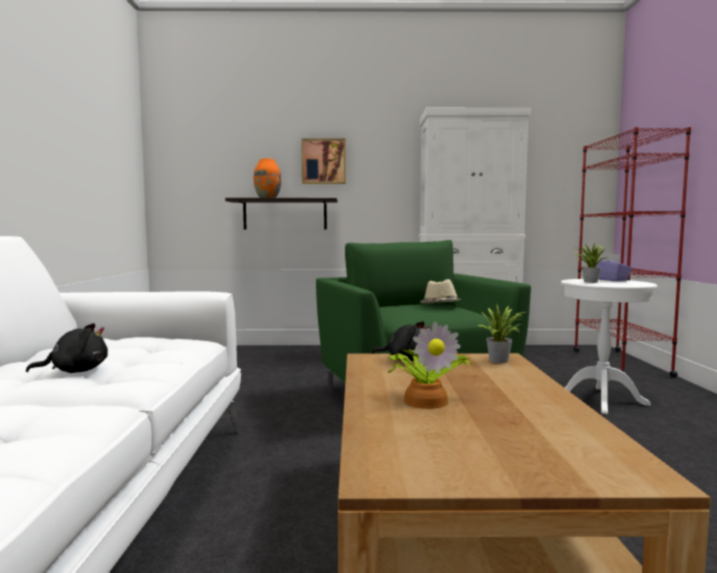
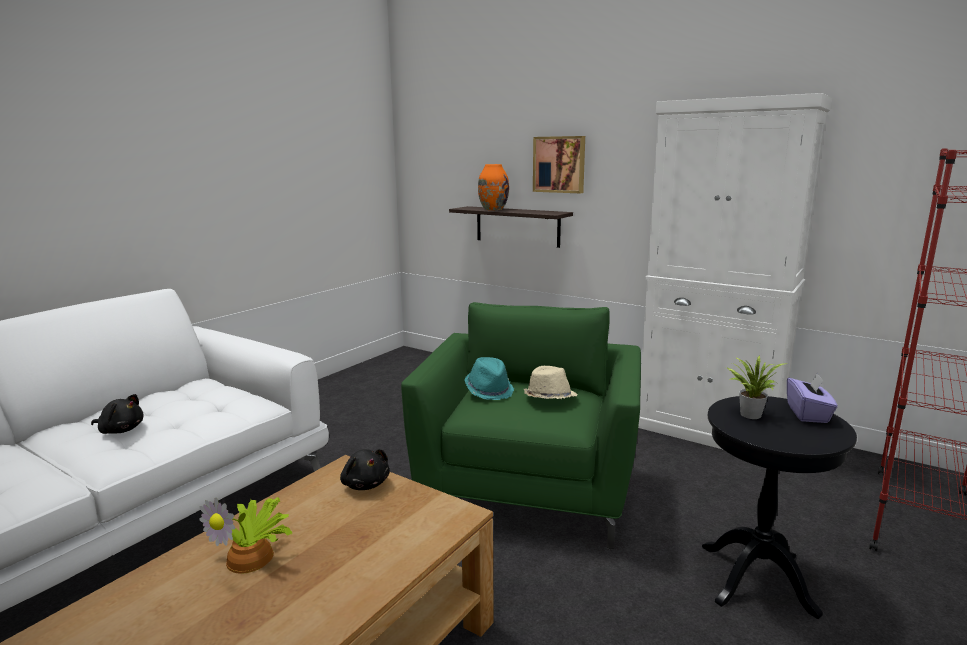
camera: 35 degrees right, 10 degrees up
(391, 308) = (489, 390): none -> turquoise hat
(501, 361) = (442, 520): potted plant -> none
(601, 399) = (757, 579): white side table -> black side table

